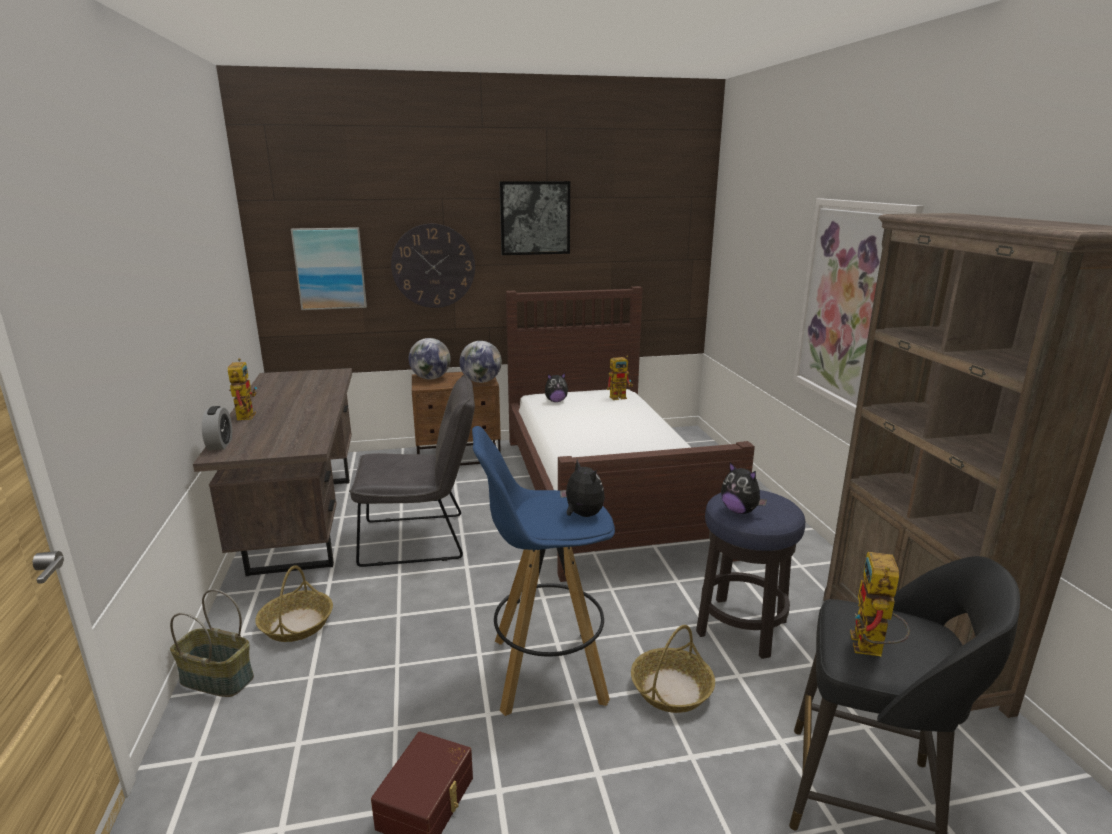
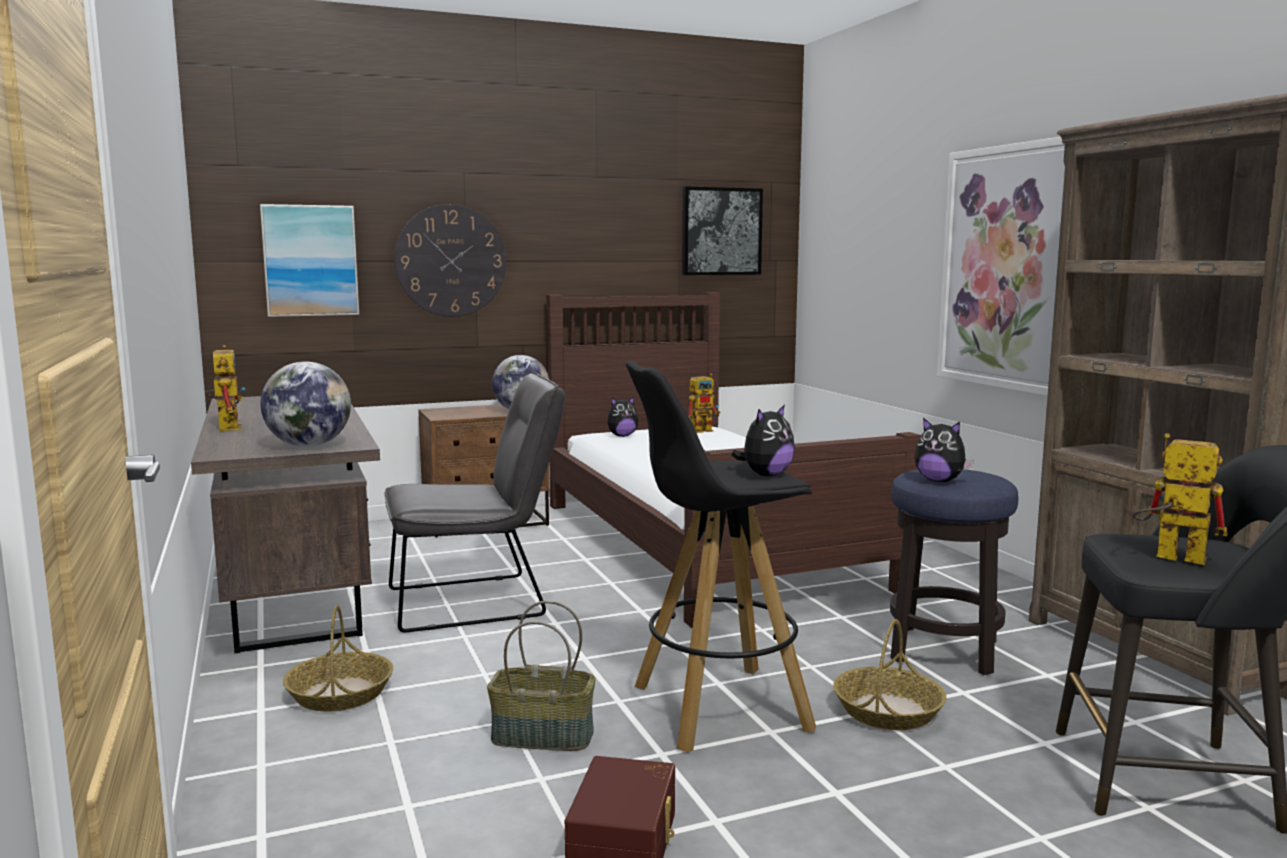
camera: 10 degrees left, 10 degrees down
(216, 680) = (247, 757): basket -> basket (541, 737)
(220, 444) = (216, 447): alarm clock -> none
(431, 378) = (448, 411): globe -> globe (309, 446)
(535, 218) = (582, 202): picture -> picture (721, 231)
(545, 670) = (717, 708): blue stool -> black stool
(582, 515) = (765, 475): plush toy -> plush toy turned 90 degrees clockwise
(871, 650) = (1168, 557): toy robot -> toy robot turned 120 degrees clockwise

